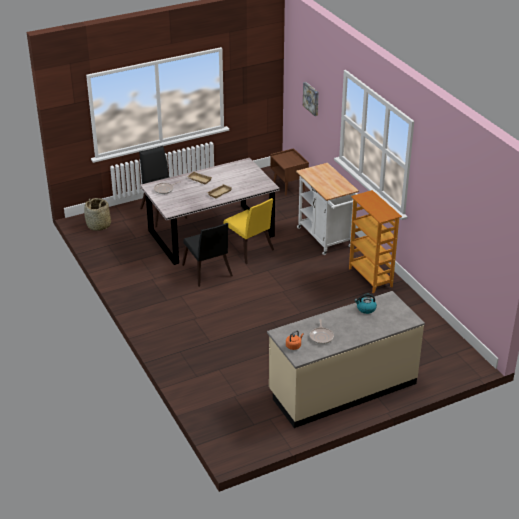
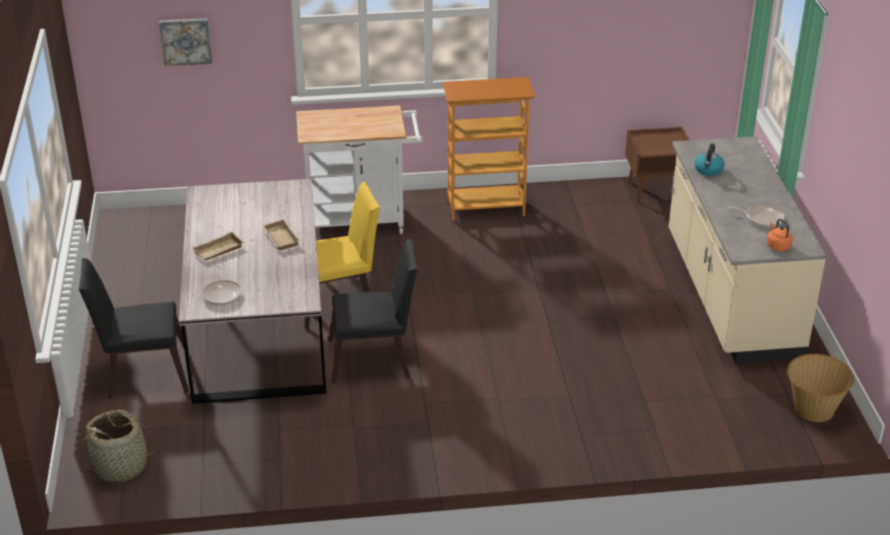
camera: 70 degrees left, 0 degrees up
(244, 437) = (813, 409): none -> basket
(289, 187) = (181, 219): brown nightstand -> brown nightstand (655, 190)

